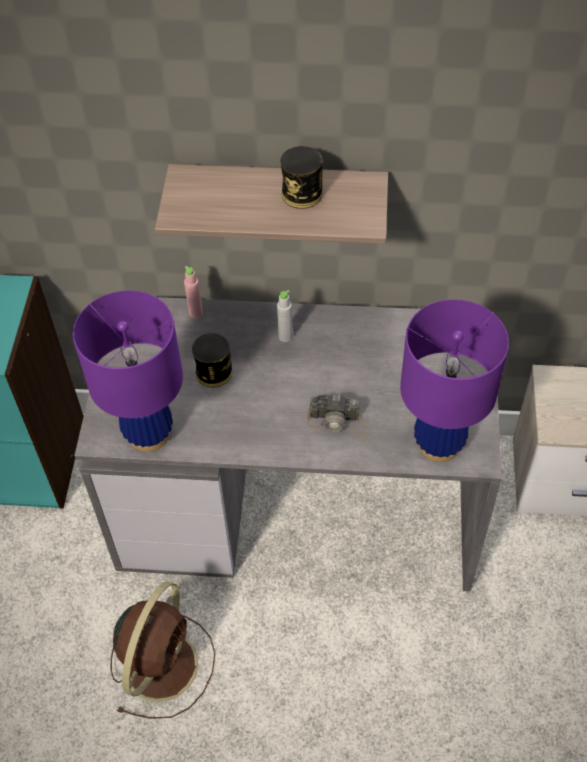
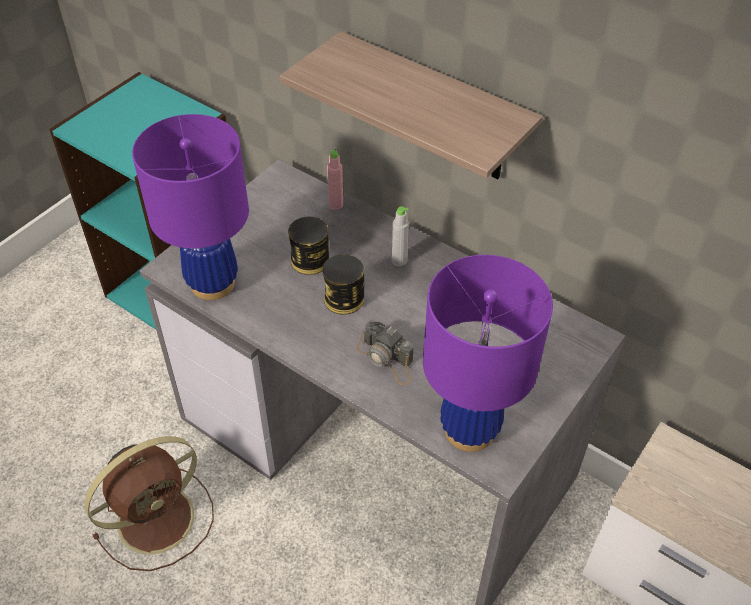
camera: 30 degrees right, 5 degrees down
(302, 194) = (439, 100): can -> can (344, 299)

